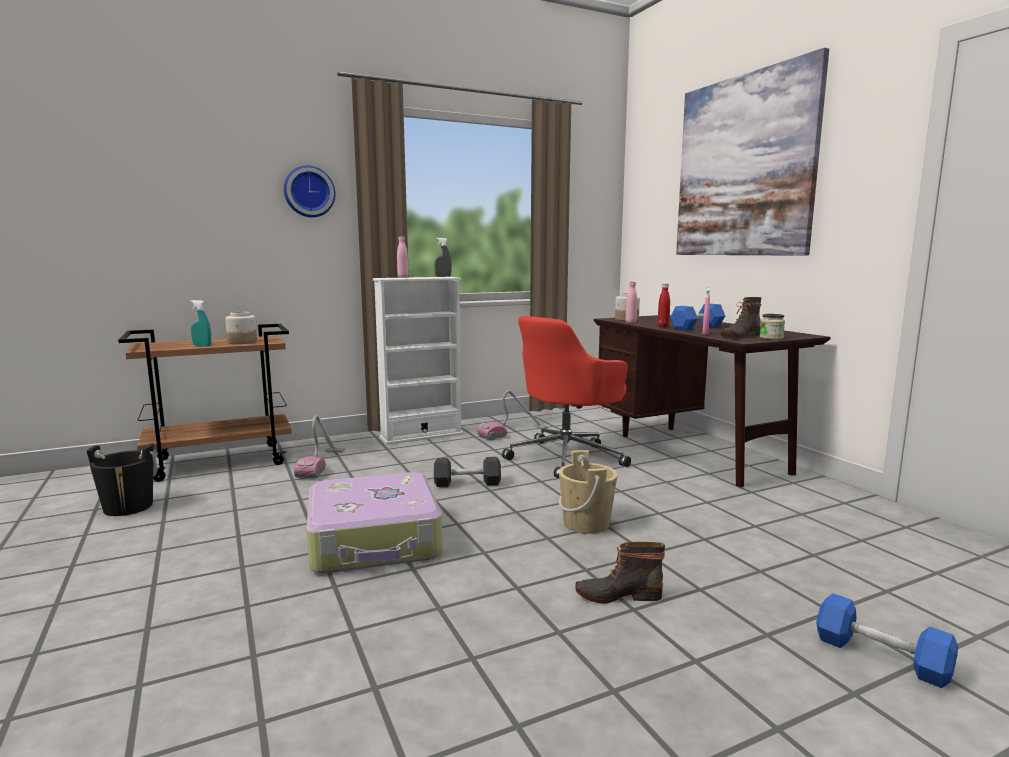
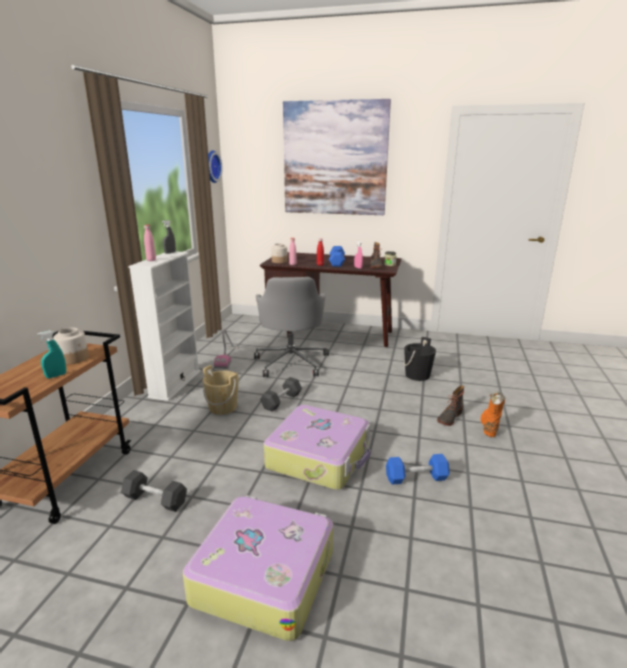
camera: 50 degrees left, 10 degrees up
(128, 507) = (96, 551): black bucket -> black bucket (417, 375)
(128, 585) = (264, 574): none -> suitcase
(217, 499) = (155, 500): none -> grey dumbbell
(309, 192) = (56, 190): wall clock -> wall clock (211, 166)
(321, 463) = (160, 435): vacuum cleaner -> none
(567, 457) = (291, 362): red office chair -> grey office chair
(586, 523) = (377, 394): beige bucket -> beige bucket (223, 407)
(656, 639) = (489, 426): none -> orange boot
(881, 657) = (531, 394): blue dumbbell -> blue dumbbell (416, 478)

